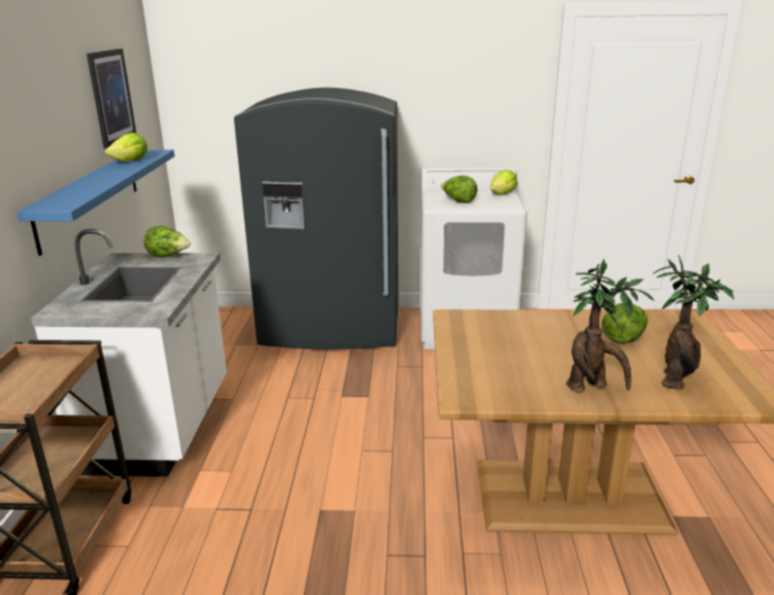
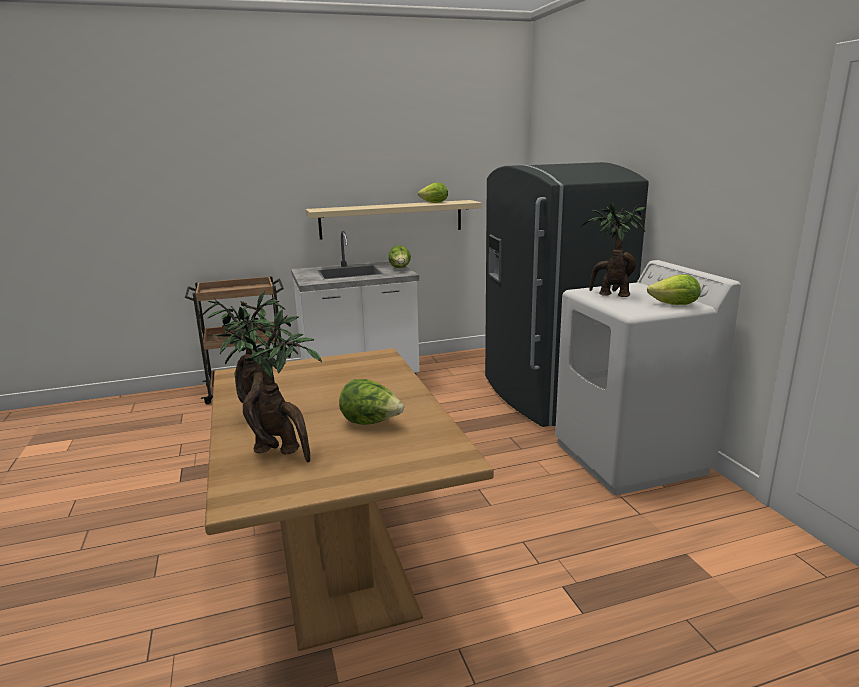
camera: 70 degrees right, 5 degrees down
(90, 197) = (391, 219): blue shelf -> beige shelf
(111, 97) = (447, 157): picture -> none
(458, 201) = (610, 295): lettuce -> potted plant

